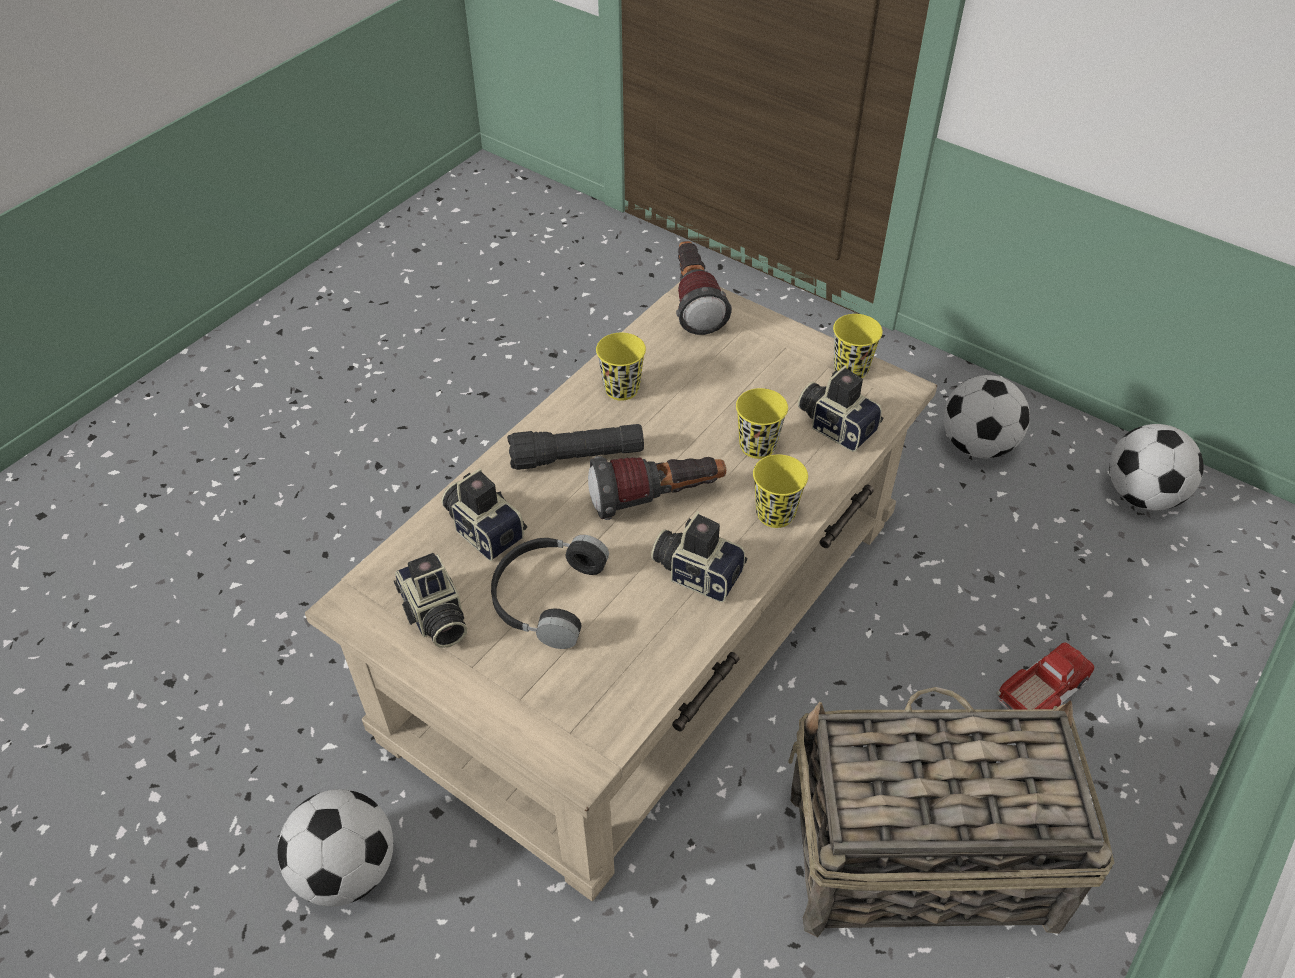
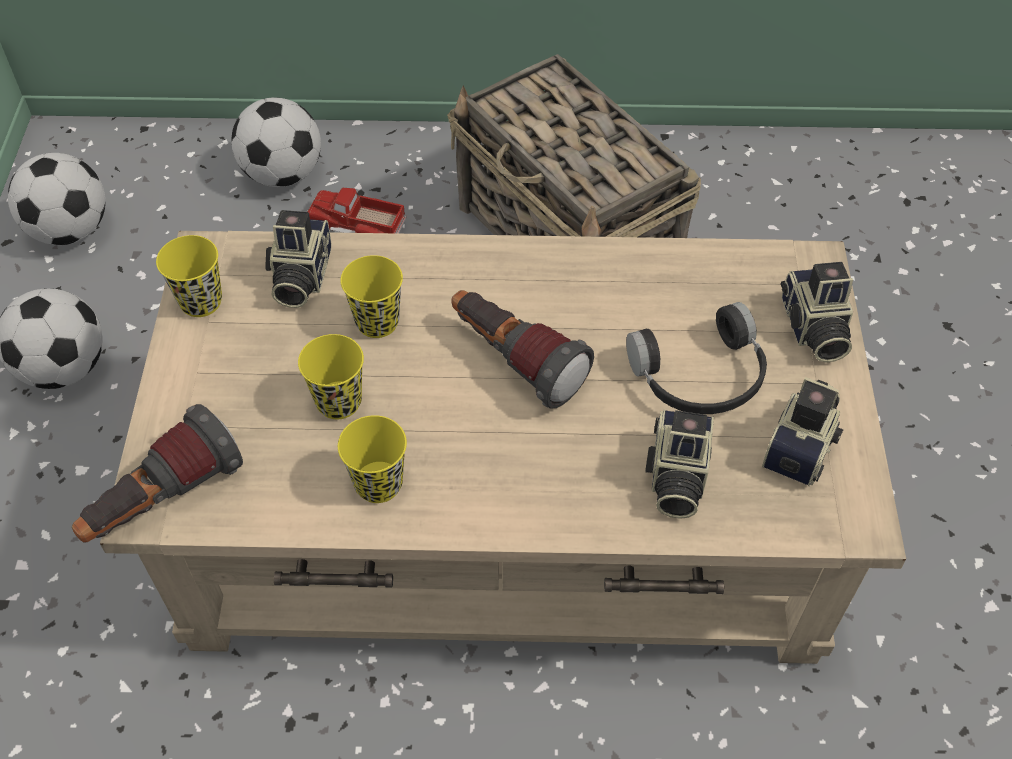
camera: 125 degrees left, 5 degrees up
(346, 870) = (929, 589): football -> football (283, 174)
(577, 457) = (515, 461): black flashlight -> none
(697, 572) = (573, 288): camera -> camera (812, 329)
(775, 514) = (457, 269): yellow cup -> yellow cup (339, 402)

